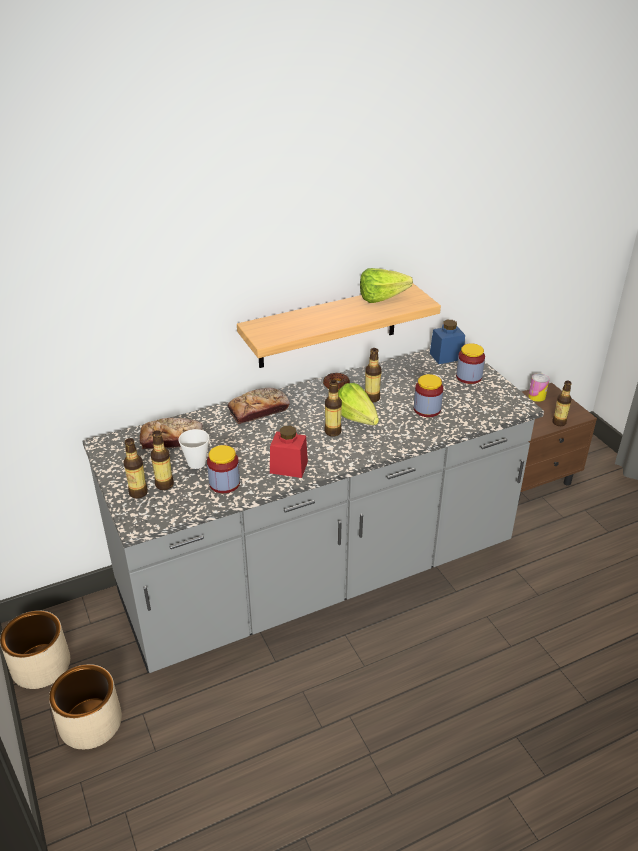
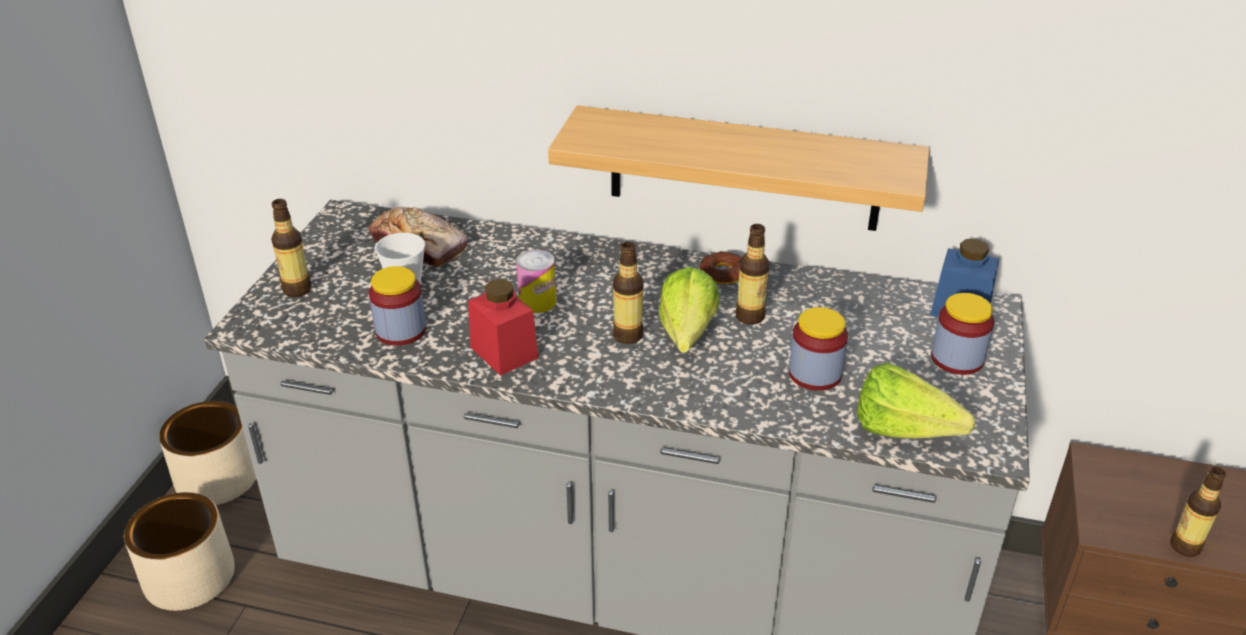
camera: 40 degrees right, 0 degrees up
(164, 484) = (336, 295): bottle -> none
(259, 410) = (571, 259): bread -> none
(386, 299) = (845, 152): lettuce -> lettuce (911, 434)
(536, 396) = (1190, 480): can -> can (537, 301)

